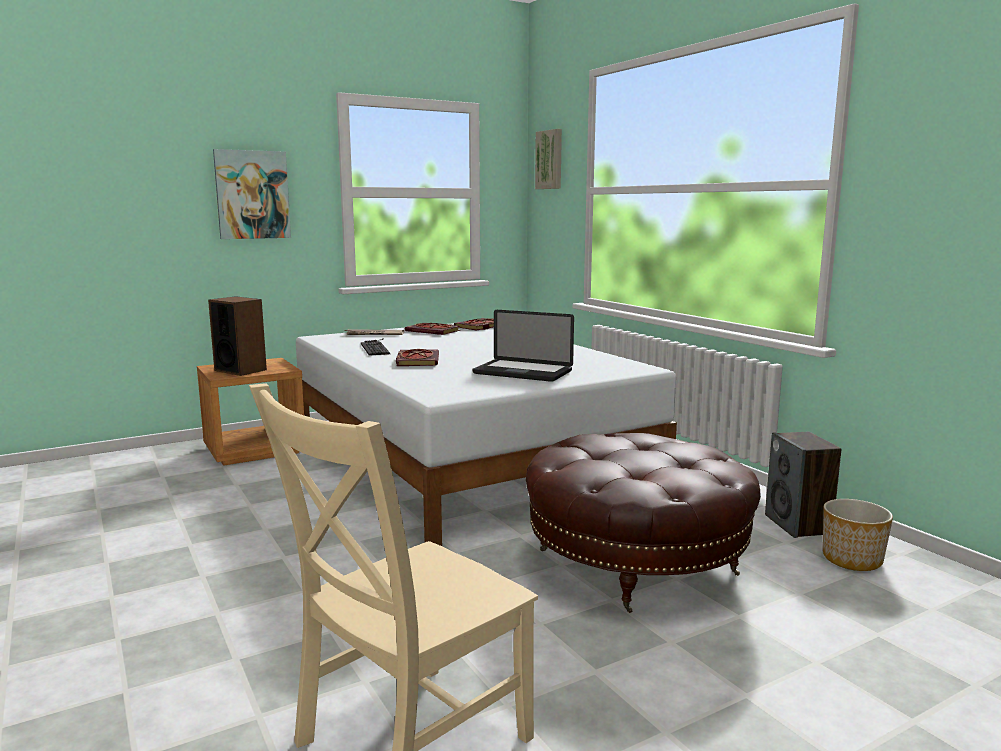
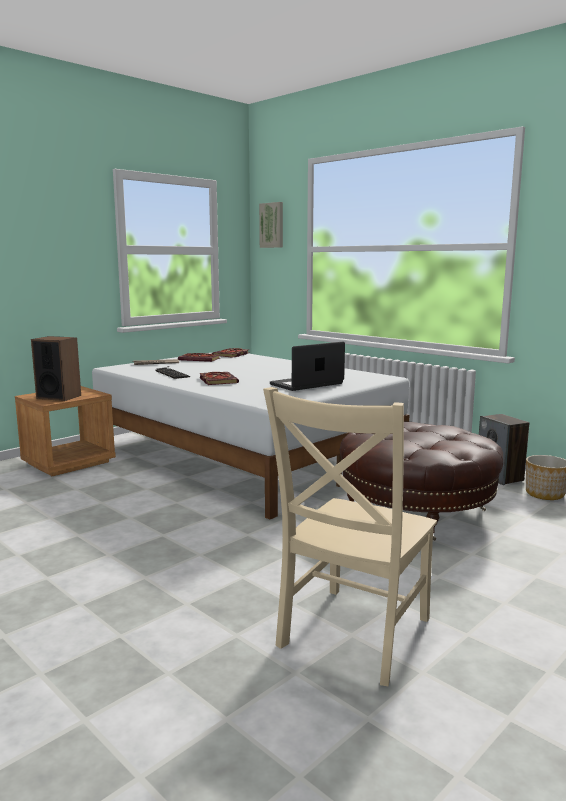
camera: 15 degrees left, 0 degrees up
(252, 195) = (50, 251): picture -> none
(522, 372) = (306, 384): laptop -> laptop turned 135 degrees clockwise

